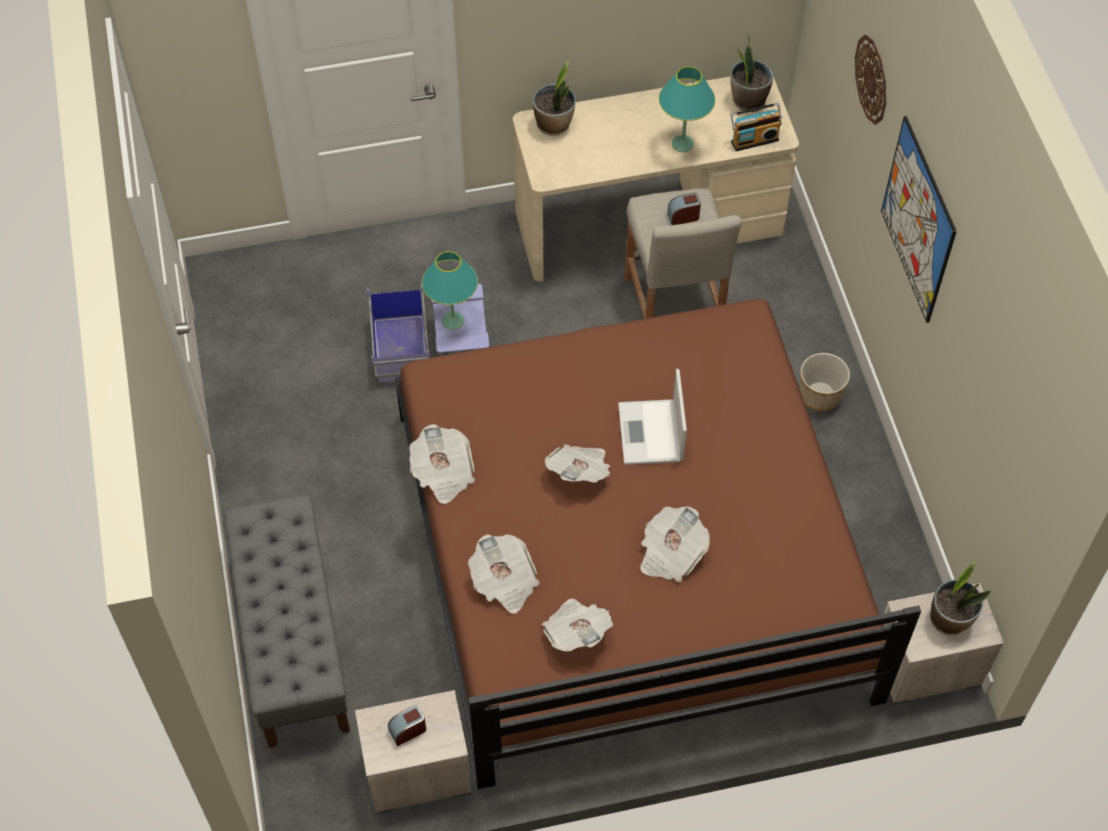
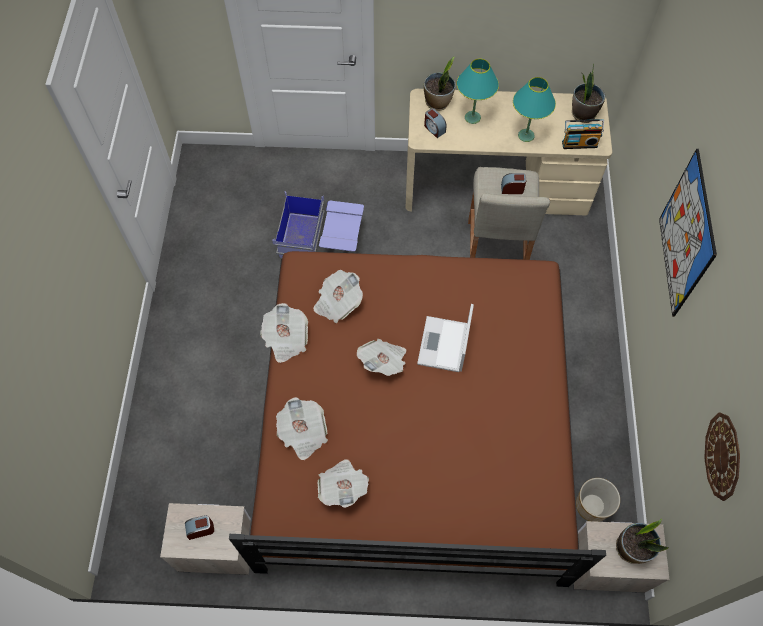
camera: 15 degrees right, 5 degrees up
(293, 641) = (164, 428): grey bench -> none
(453, 320) = (337, 226): turquoise table lamp -> turquoise table lamp (472, 117)
(559, 160) = (434, 129): none -> alarm clock
(670, 553) = (431, 442): newspaper -> newspaper (337, 303)
(820, 395) = (583, 337): planter -> planter (593, 505)
(872, 79) = (678, 114): wall clock -> wall clock (723, 456)

